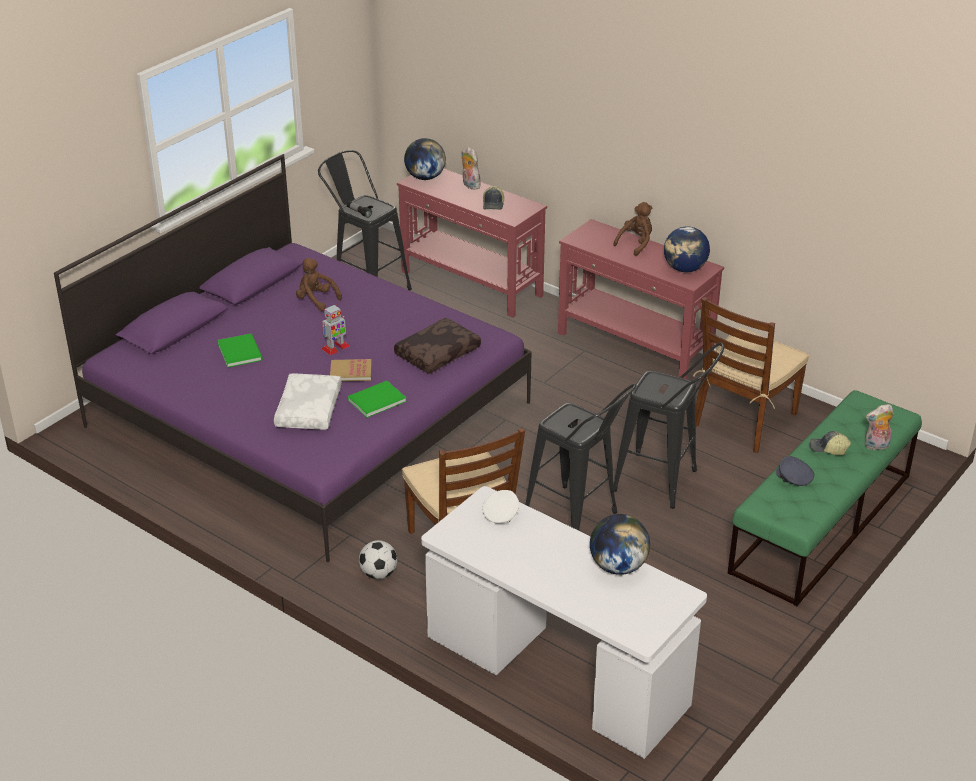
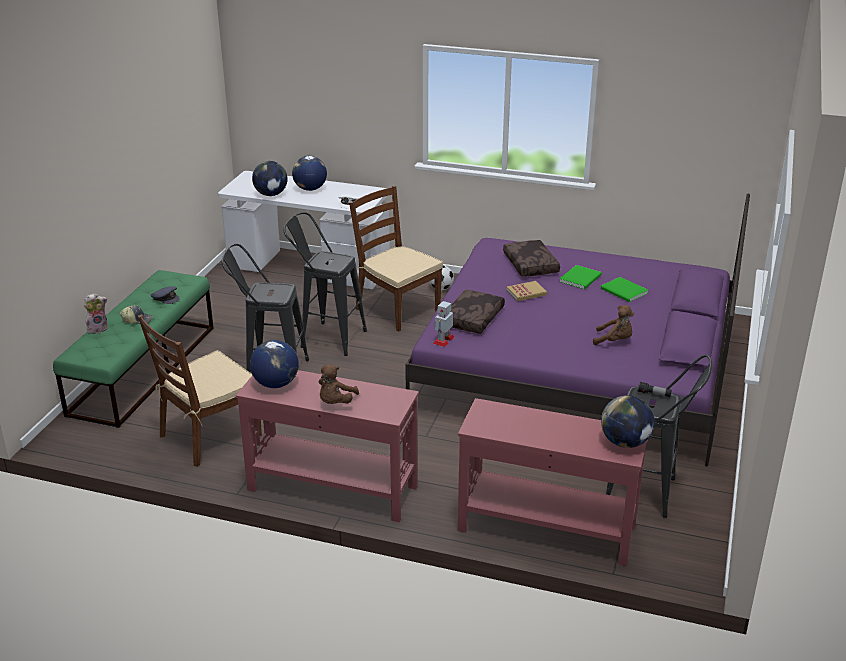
camera: 160 degrees right, 5 degrees down
(307, 409) = (531, 265): white pillow -> brown pillow
(335, 348) = (556, 307): toy robot -> toy robot (443, 340)
(374, 400) = (491, 279): green book -> green book (581, 278)
(469, 185) = (565, 442): plush toy -> none
(493, 204) = (517, 421): cap -> none
(549, 566) = (310, 189): none -> globe
(744, 420) = (209, 436): brown chair -> brown chair turned 150 degrees counterclockwise

